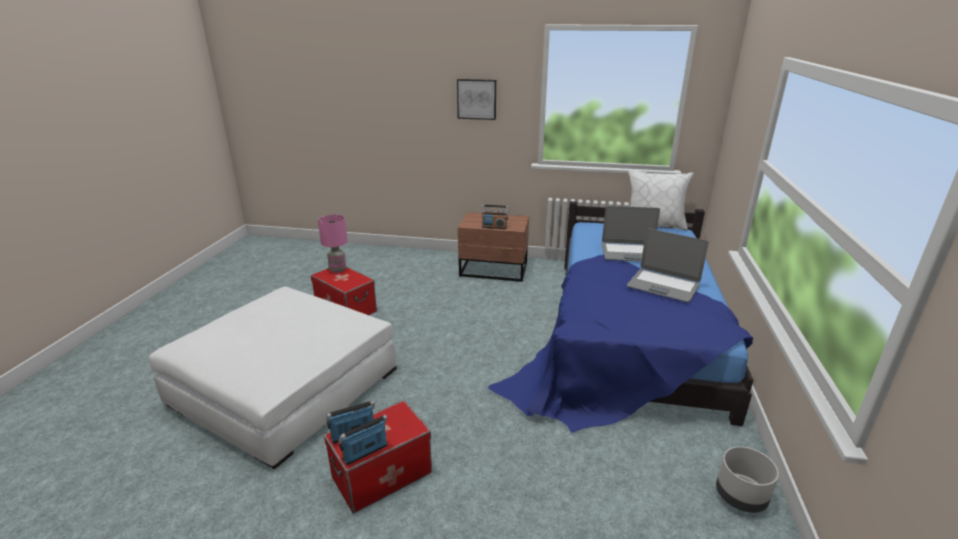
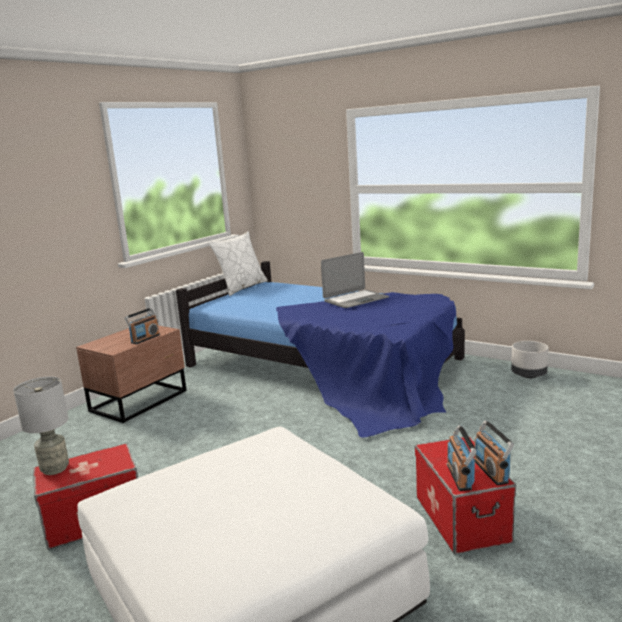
camera: 65 degrees left, 10 degrees down
(338, 270) = (55, 469): pink table lamp -> grey table lamp
(476, 99) = (43, 197): picture -> none
(630, 253) = (287, 300): laptop -> none

